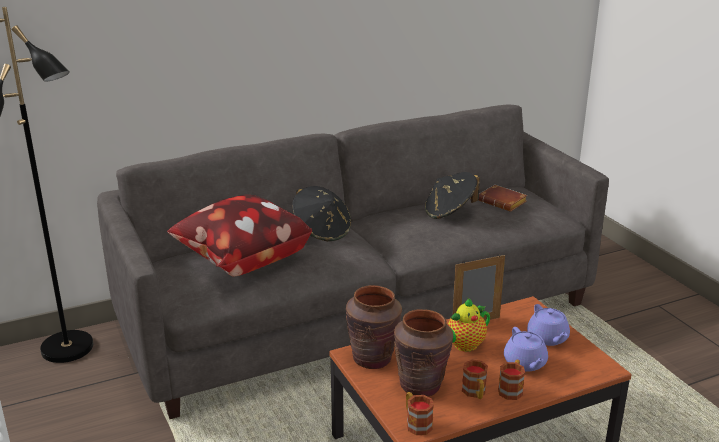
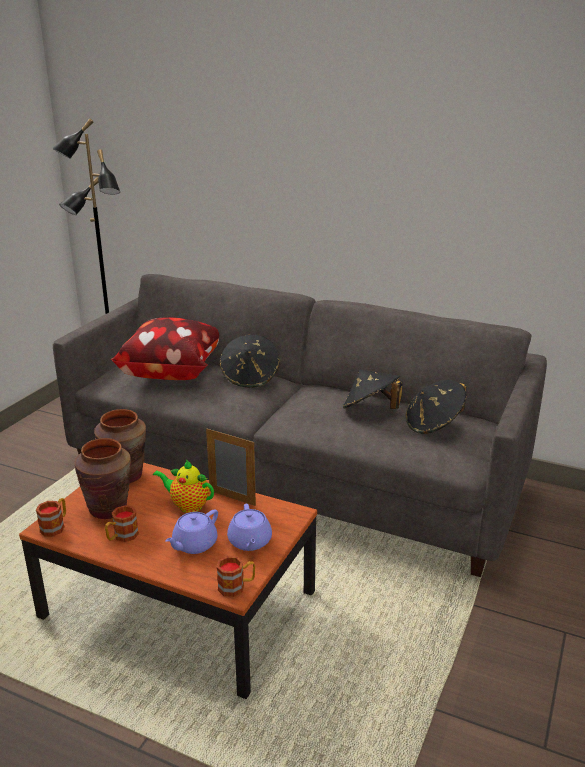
camera: 50 degrees right, 0 degrees up
(503, 202) = (434, 424): brown book -> black hat
(511, 389) = (146, 552): mug -> mug (236, 586)
(548, 338) = (250, 542): purple teapot -> purple teapot turned 45 degrees counterclockwise

